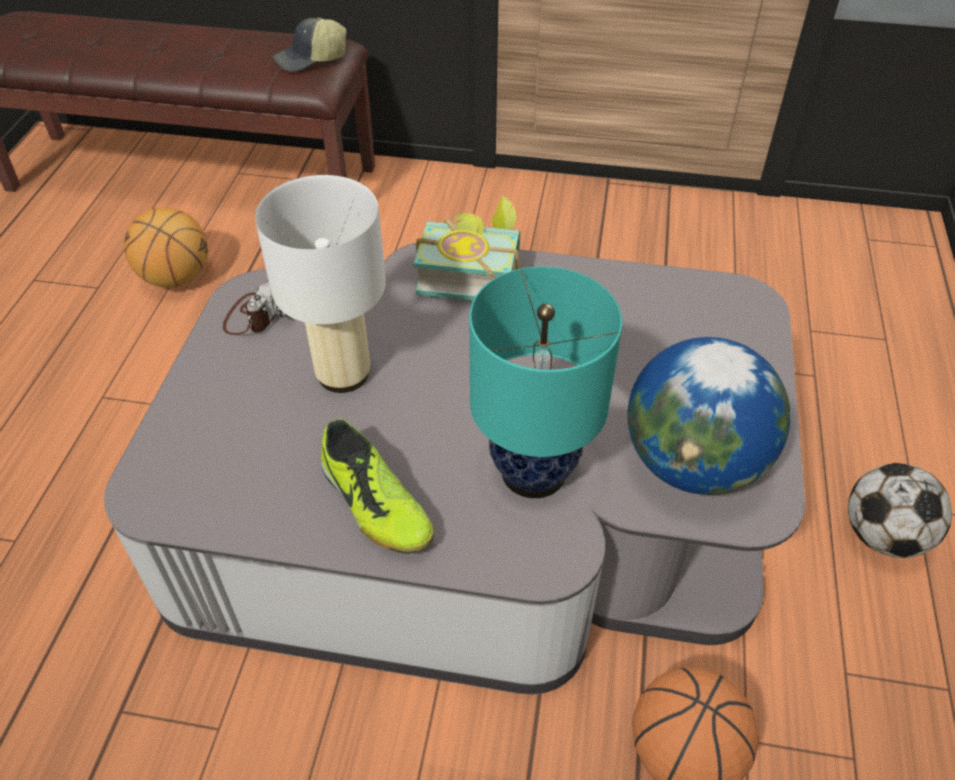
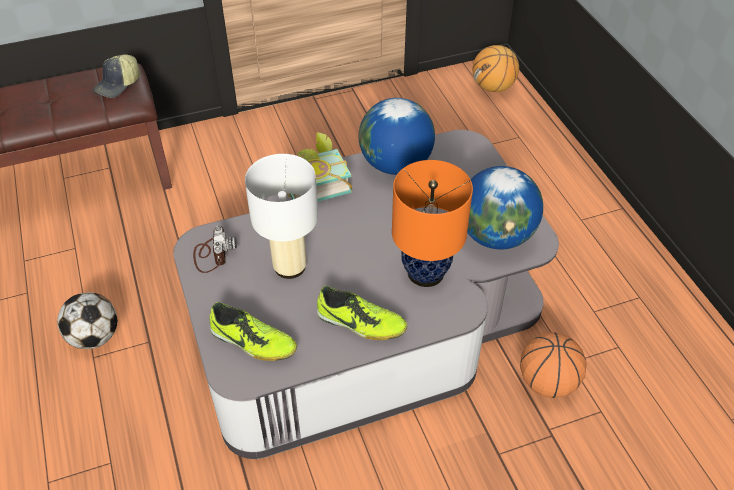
camera: 30 degrees left, 0 degrees up
(176, 278) = (79, 264): basketball -> basketball (493, 87)
(207, 458) = (253, 342): none -> shoe
(532, 471) = (425, 273): turquoise table lamp -> orange table lamp
(608, 290) = (395, 164): none -> globe
(883, 536) = (574, 239): football -> football (94, 337)

